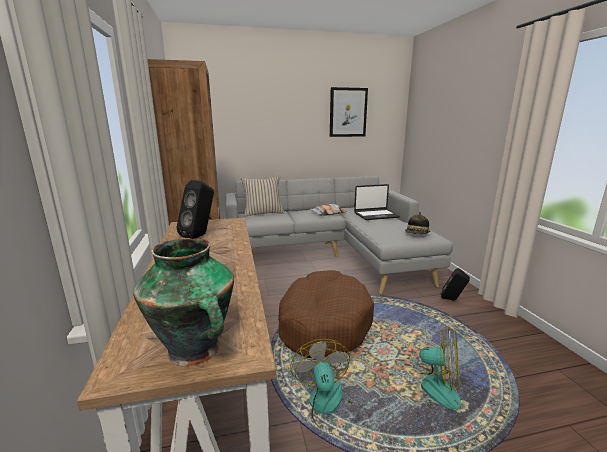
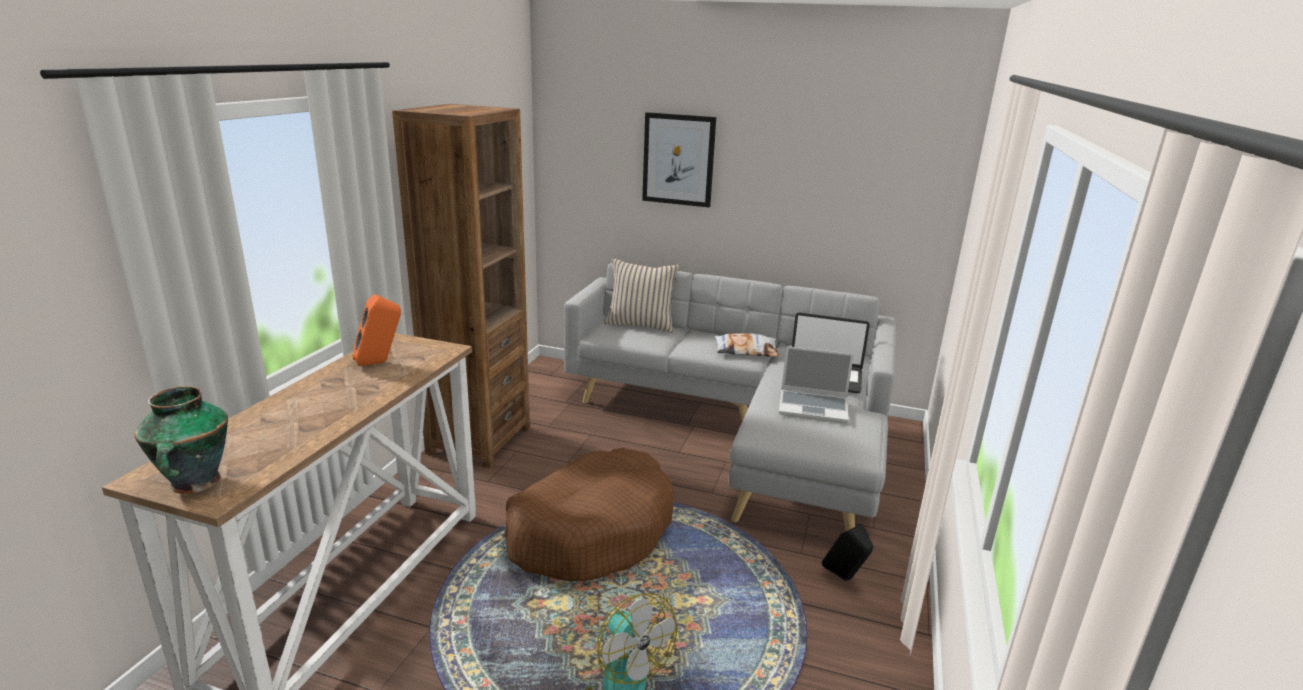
camera: 30 degrees right, 5 degrees up
(200, 236) = (380, 363): black speaker -> orange speaker
(329, 406) = (476, 630): fan -> none
(348, 112) = (835, 162): picture -> picture (678, 159)
(392, 226) = (814, 407): none -> laptop
(417, 234) = (829, 438): hat -> none

